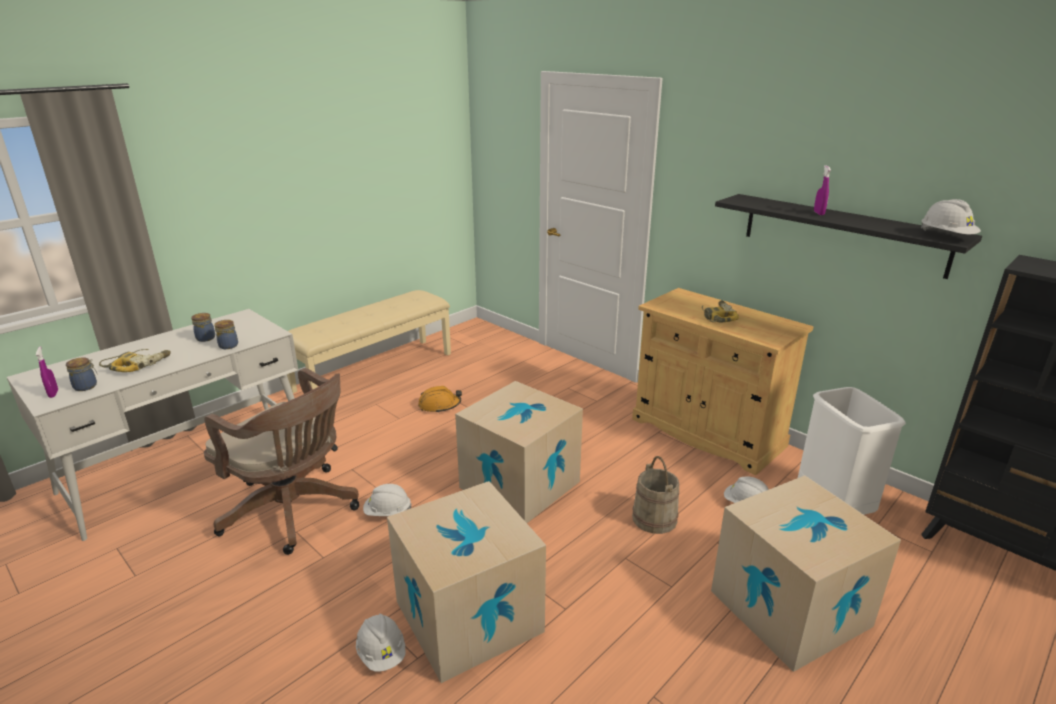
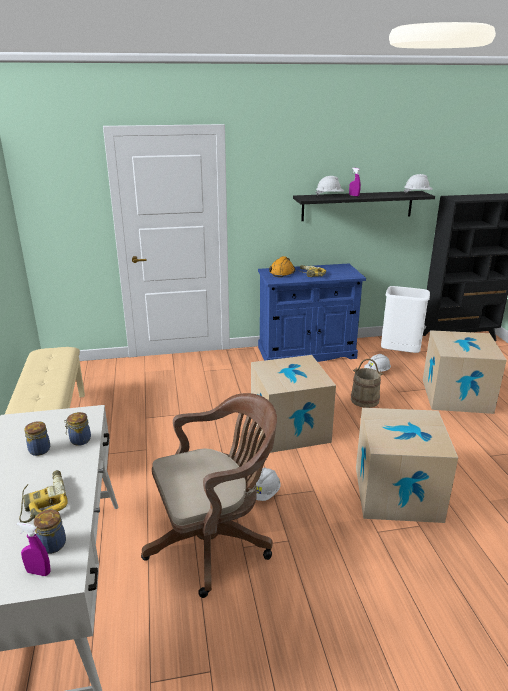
camera: 55 degrees left, 0 degrees up
(382, 653) = (406, 539): white hard hat -> white hard hat (329, 195)
(439, 405) = (154, 425): orange hard hat -> orange hard hat (282, 272)
(707, 432) = (306, 353): beige cabinet -> blue cabinet

